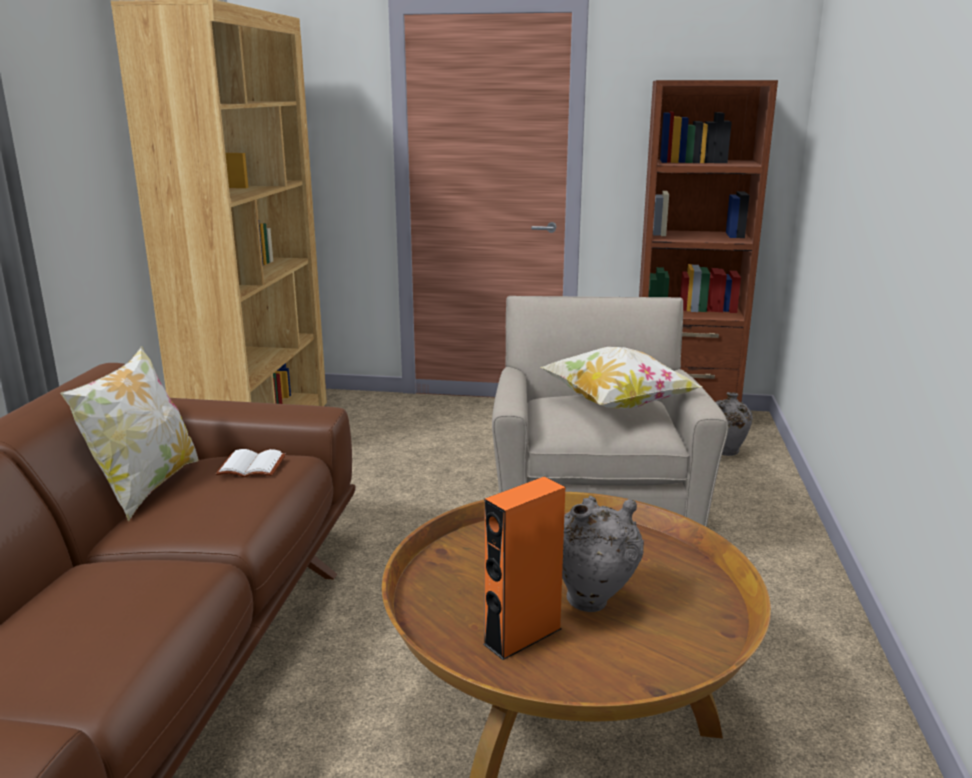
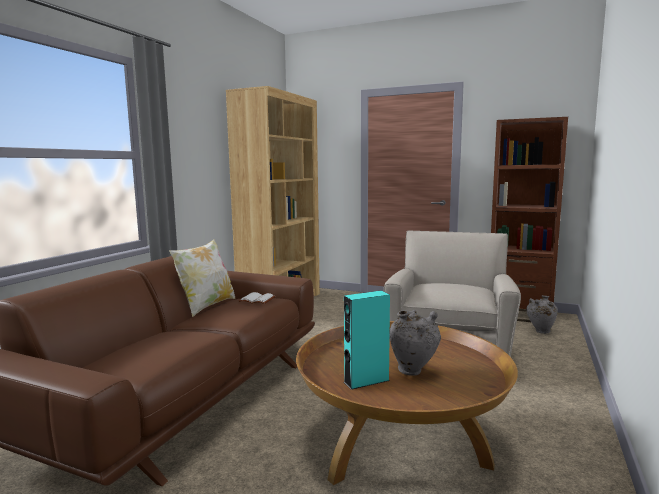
camera: 15 degrees right, 10 degrees down
(522, 636) = (366, 381): orange speaker -> turquoise speaker
(616, 405) = (459, 286): pillow -> none

